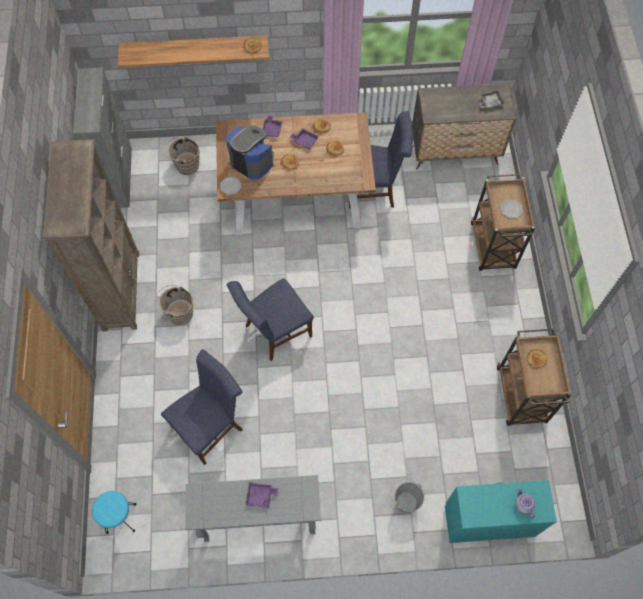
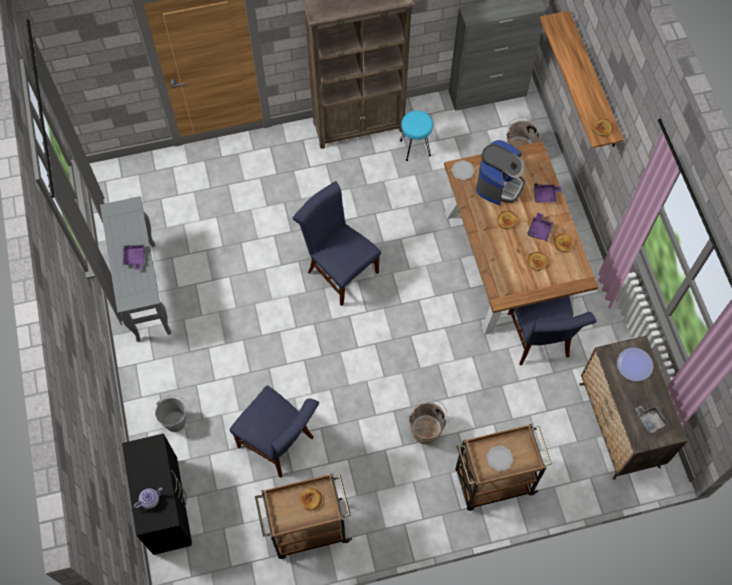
camera: 80 degrees right, 0 degrees up
(120, 518) = (136, 179): turquoise stool -> turquoise stool (415, 147)
(178, 313) = (345, 180): brown bucket -> brown bucket (426, 428)
(211, 425) = (232, 232): blue chair -> blue chair (280, 444)
(442, 101) = (634, 365): none -> plate
(488, 519) = (166, 505): turquoise dresser -> black dresser

